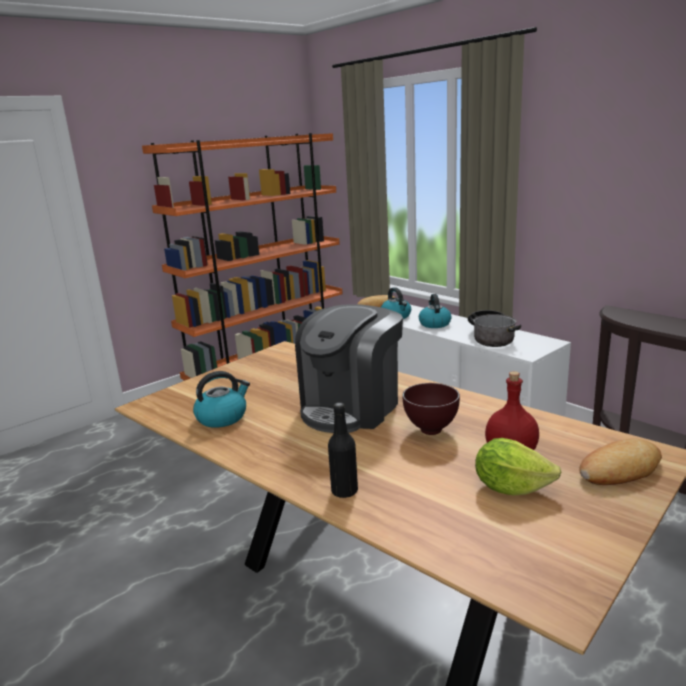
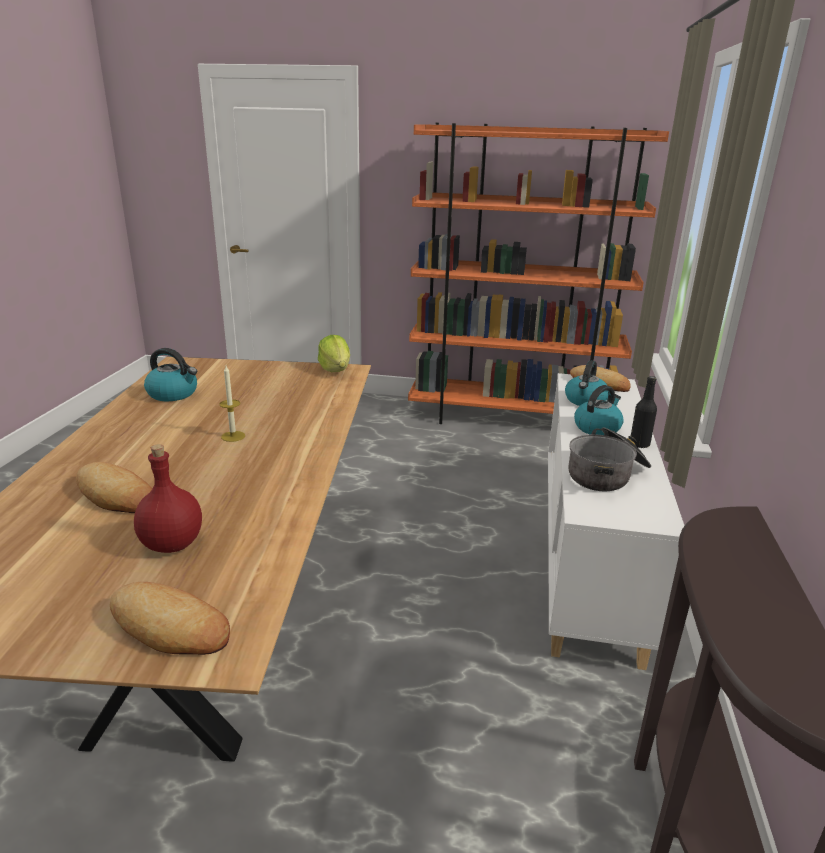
camera: 50 degrees right, 5 degrees up
(344, 491) = (57, 479): black bottle -> black bottle (639, 444)
(351, 407) = (233, 436): coffee machine -> candle
(406, 467) = (116, 495): none -> bread
(432, 431) = (204, 488): brown bowl -> none
(510, 487) = (94, 560): lettuce -> lettuce (335, 369)

